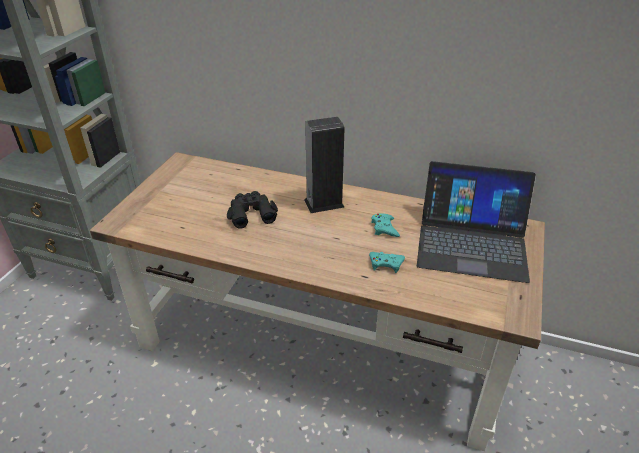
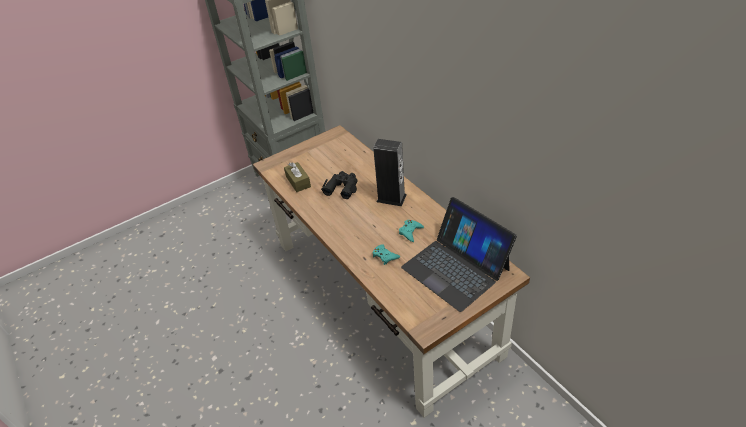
camera: 40 degrees right, 5 degrees up
(183, 227) = (298, 181): none -> brown tissue box

